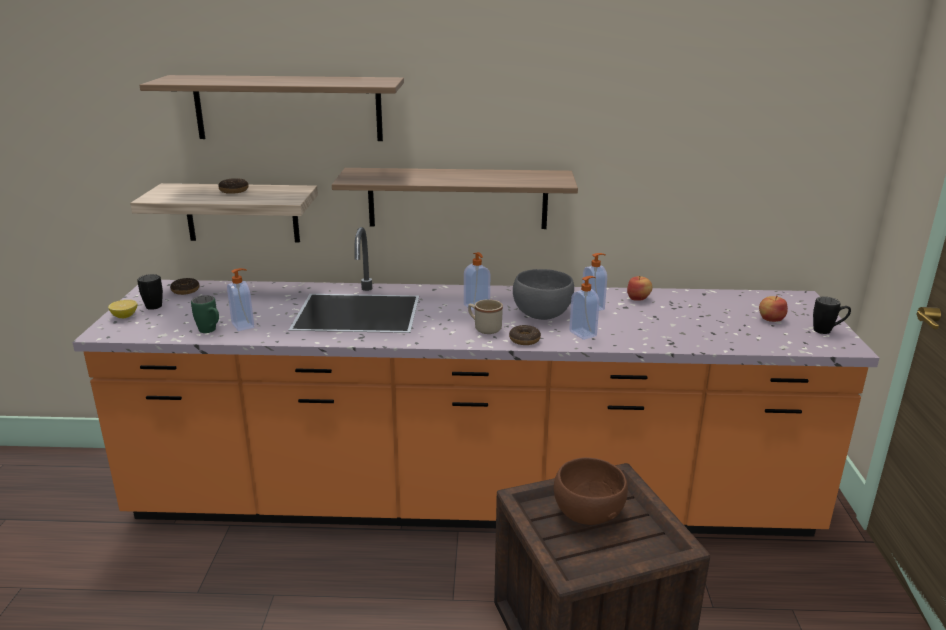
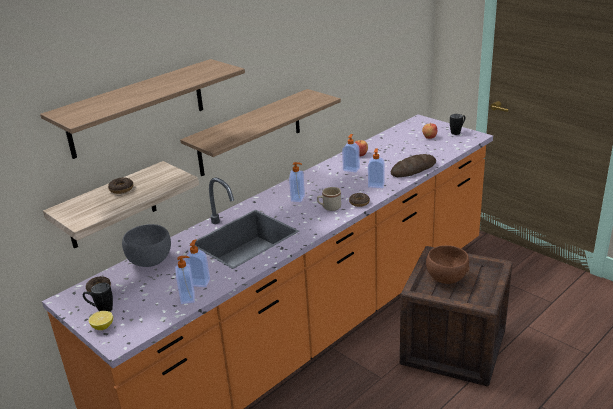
camera: 45 degrees left, 5 degrees up
(210, 331) = (188, 297): green mug -> soap dispenser
(541, 315) = (338, 186): grey bowl -> grey bowl (149, 261)
(666, 340) = (413, 169): none -> bread

